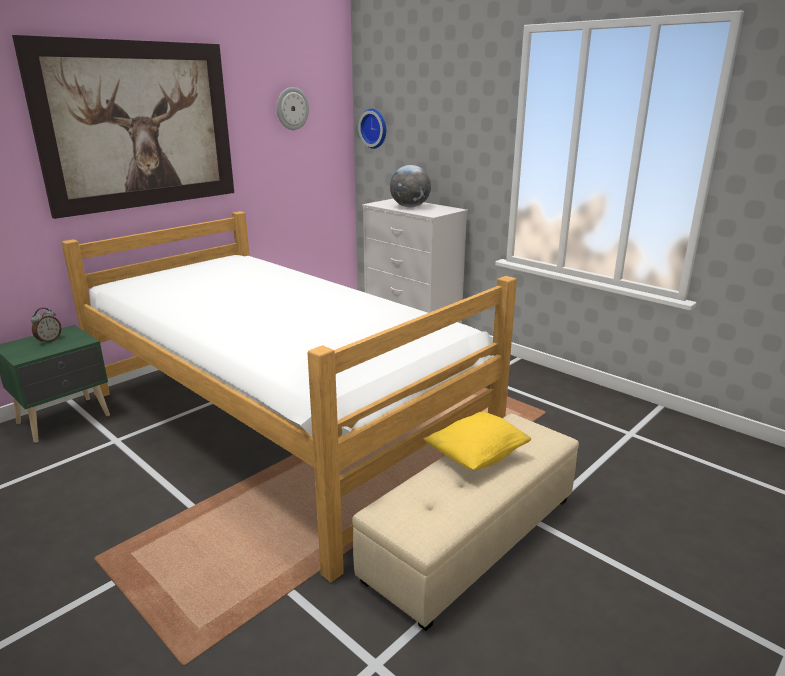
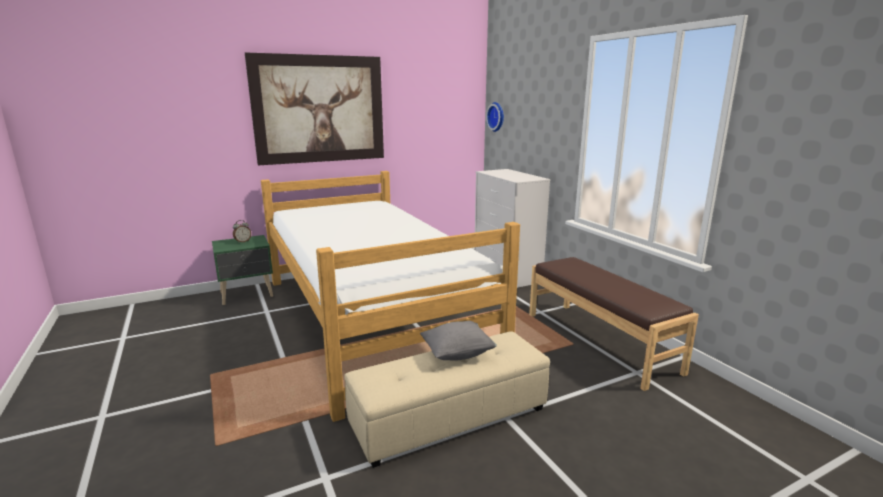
camera: 20 degrees right, 5 degrees down
(292, 108) = (434, 101): wall clock -> none
(410, 207) = (508, 175): globe -> none
(476, 457) = (457, 354): yellow pillow -> grey pillow
(570, 403) = (600, 341): none -> brown bench

